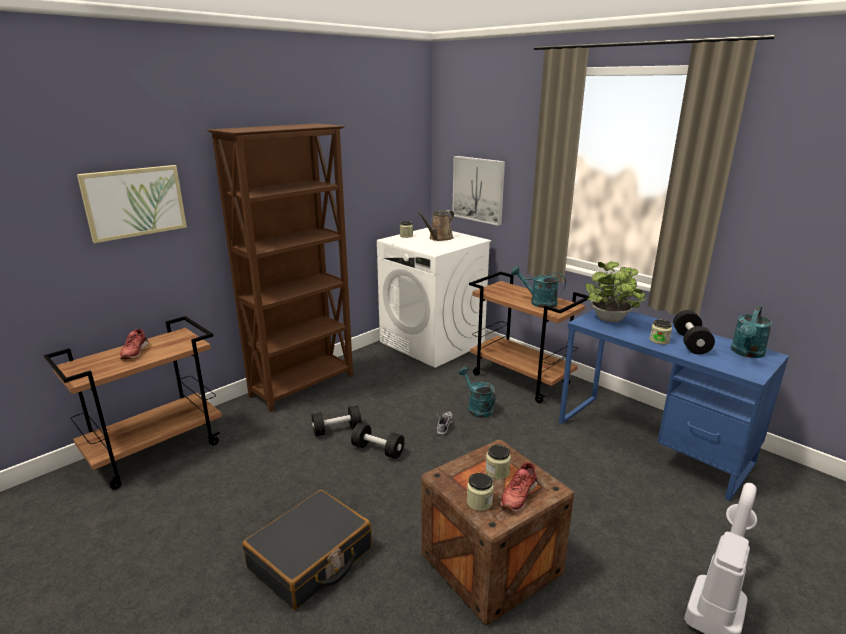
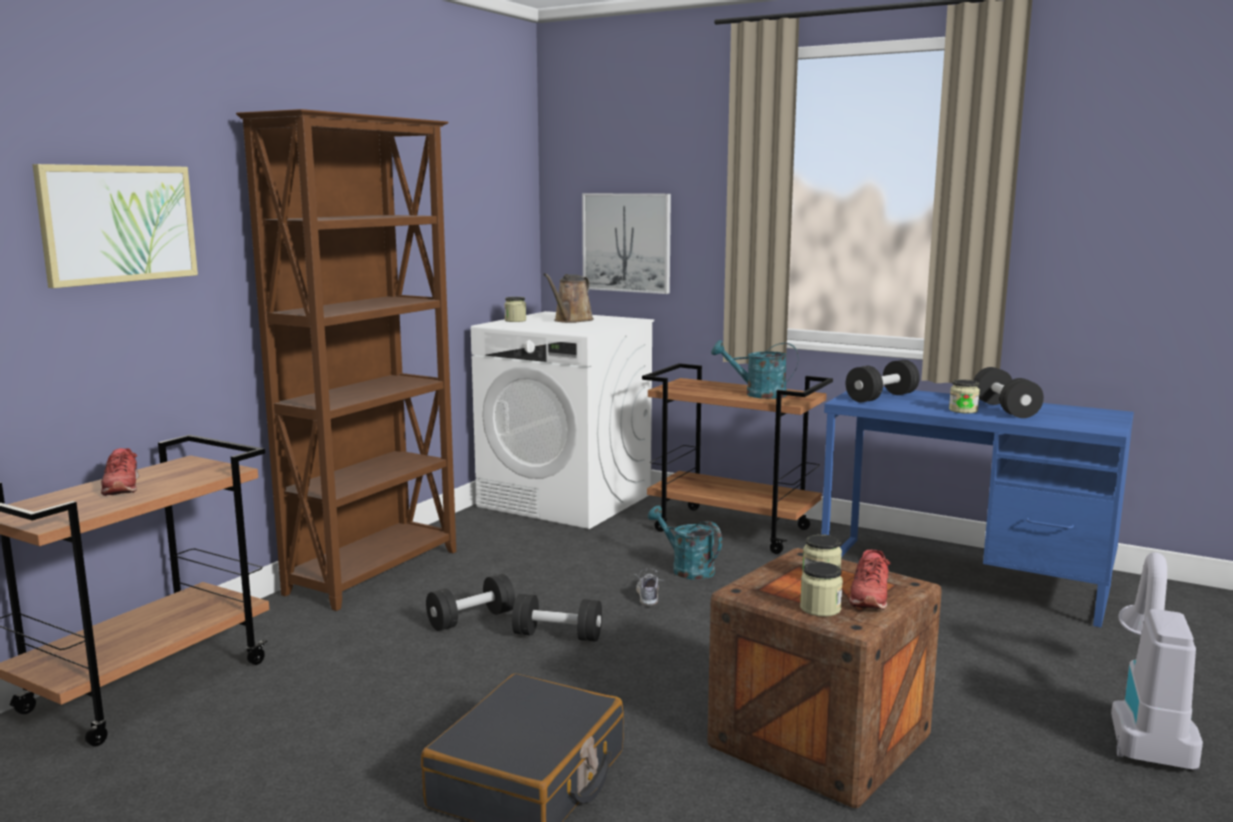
camera: 15 degrees left, 10 degrees down
(611, 320) = (881, 397): potted plant -> black dumbbell
(746, 353) = (1082, 413): turquoise watering can -> none

